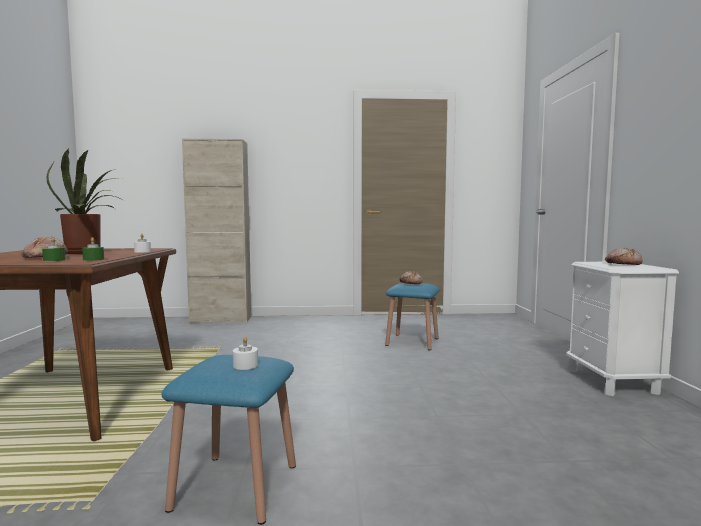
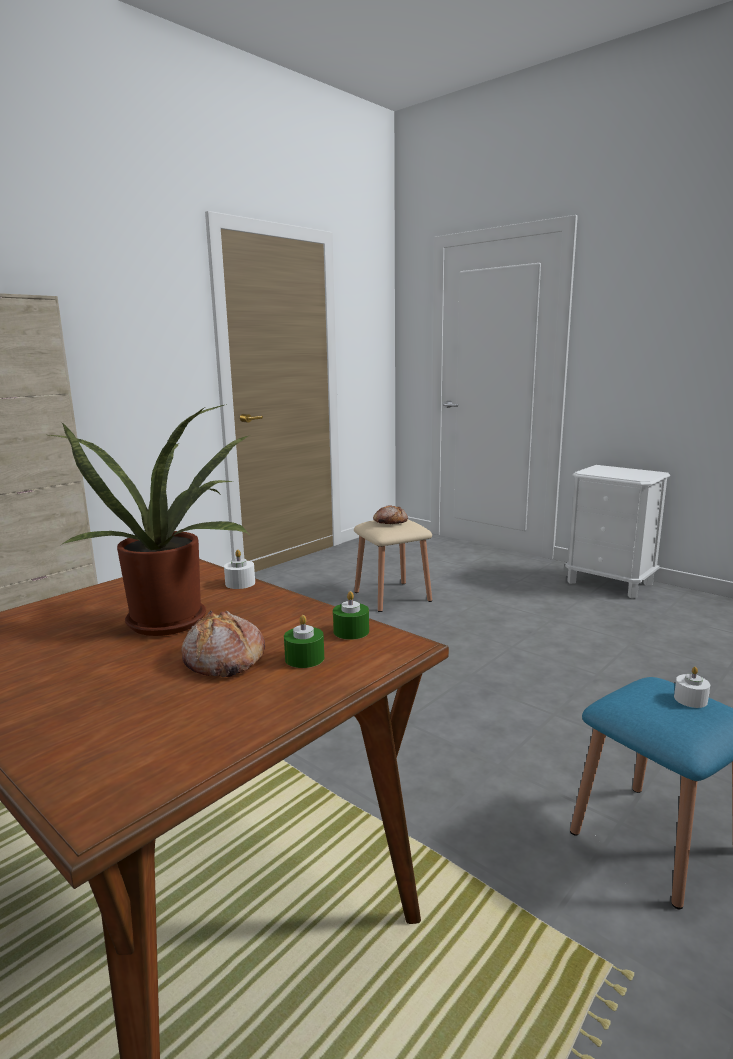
camera: 45 degrees left, 10 degrees up
(412, 342) = (392, 596): blue stool -> beige stool
(623, 264) = (619, 471): bread -> none

